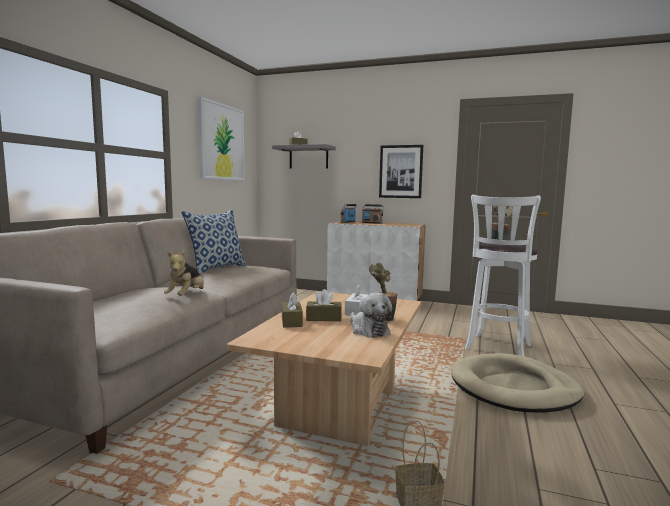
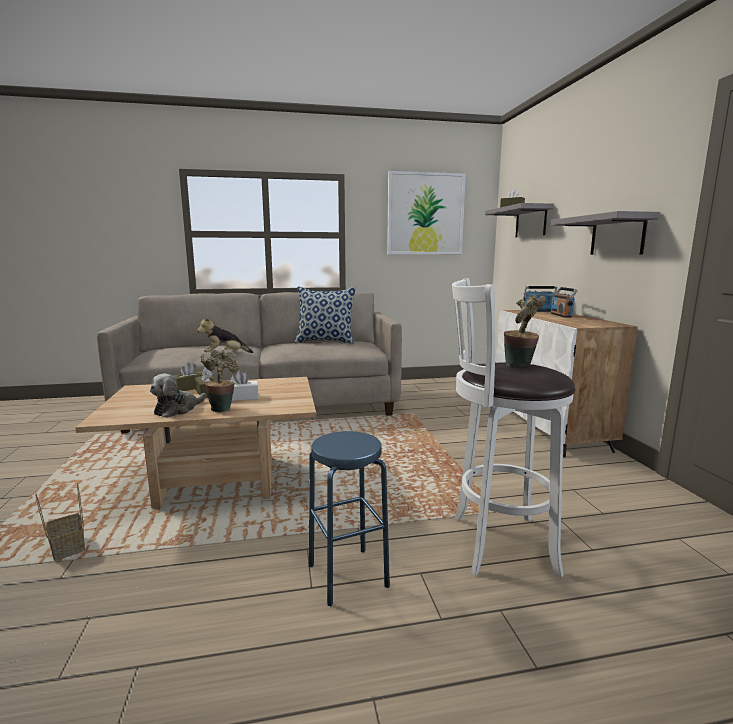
camera: 60 degrees right, 5 degrees up
(401, 171) = (617, 235): picture -> grey shelf
(513, 388) = (348, 575): beige dog bed -> blue stool

